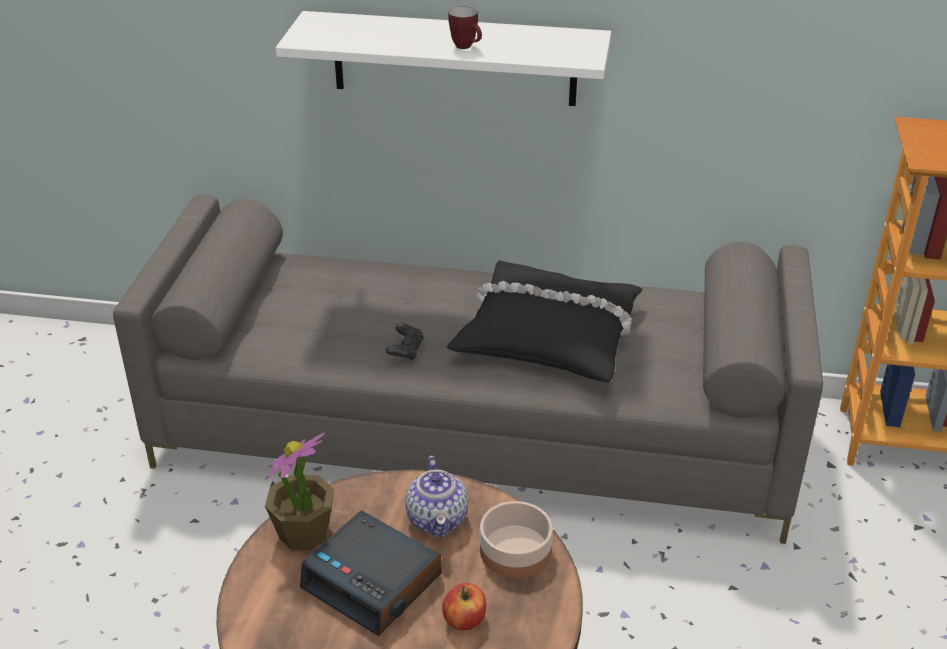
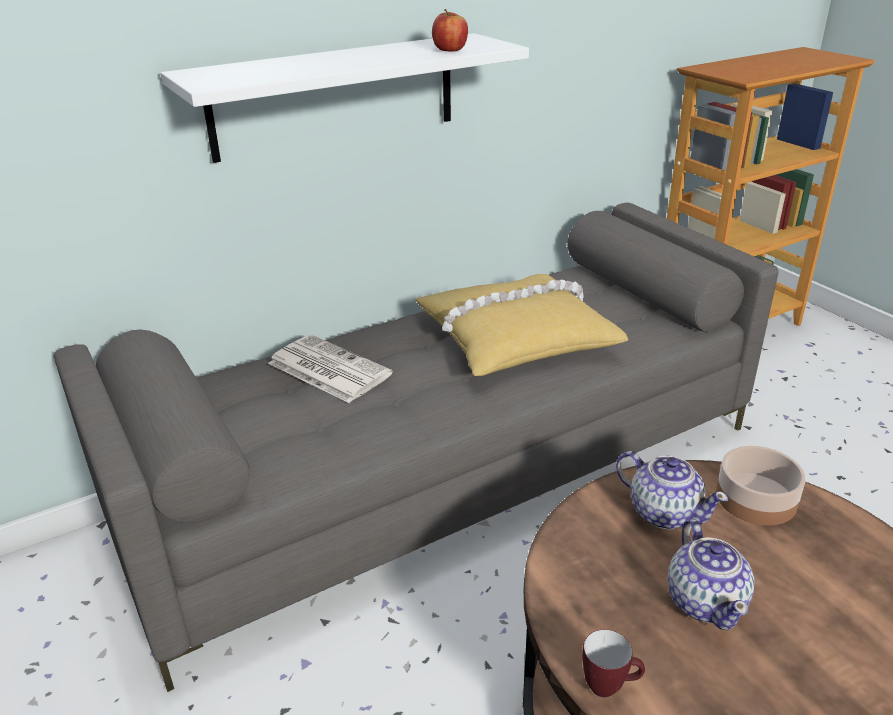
camera: 40 degrees left, 5 degrees down
(304, 533) = (582, 602): potted plant -> none
(373, 582) = (706, 601): alarm clock -> teapot
(376, 290) = (327, 369): none -> newspaper
(405, 351) = (424, 401): black game controller -> none
(464, 620) = (817, 579): apple -> apple (450, 50)
(467, 47) = (388, 58): mug -> mug (609, 686)
(549, 335) = (515, 337): black pillow -> yellow pillow

